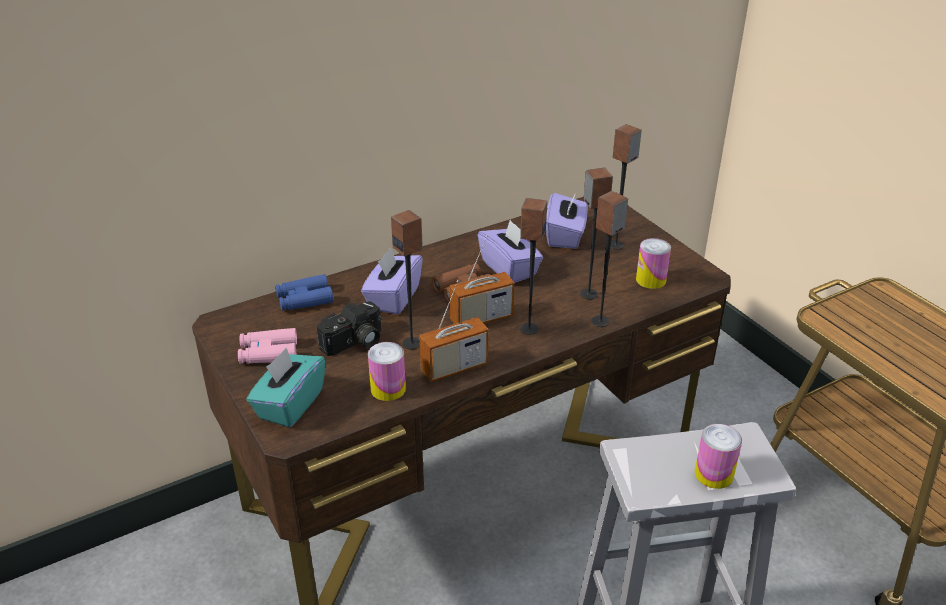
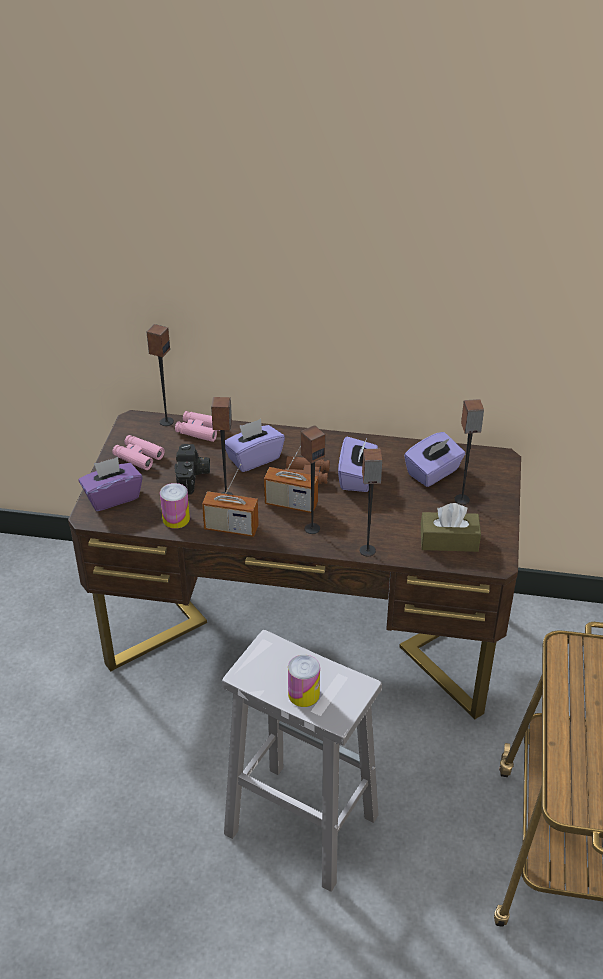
camera: 40 degrees right, 5 degrees up
(290, 404) = (112, 497): turquoise tissue box -> purple tissue box
(304, 299) = (199, 430): blue binoculars -> pink binoculars
(355, 343) = (193, 477): camera -> camera turned 90 degrees counterclockwise
(588, 294) = (387, 526): speaker -> speaker (166, 421)
(651, 280) = (449, 540): can -> brown tissue box

